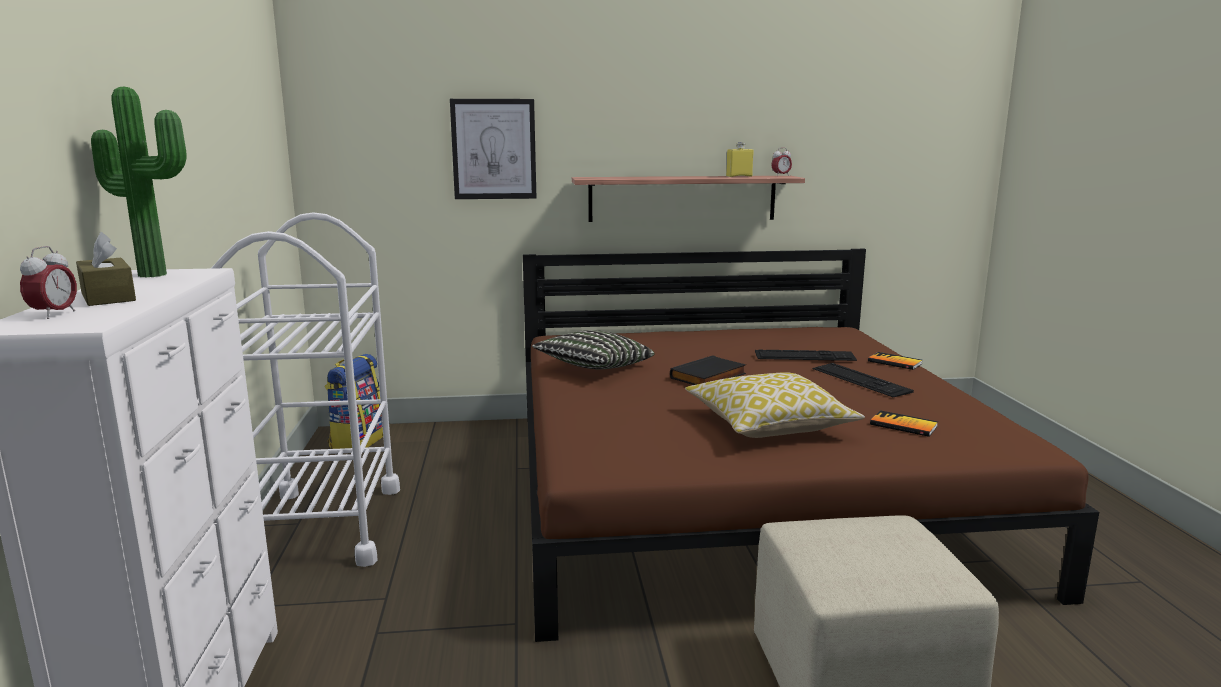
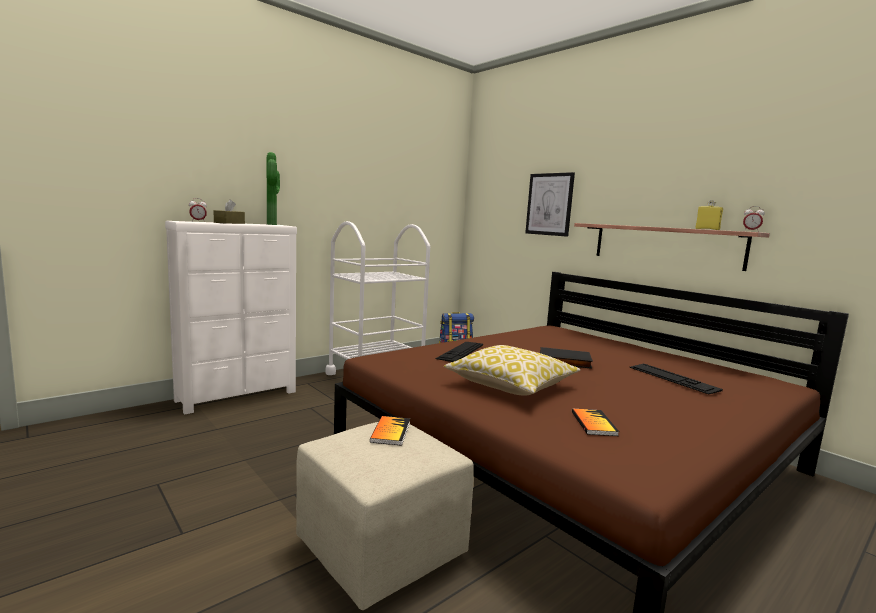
camera: 55 degrees right, 5 degrees down
(594, 368) = (521, 340): pillow -> none
(860, 380) = (666, 401): keyboard -> keyboard (460, 351)
(894, 362) = (748, 409): book -> book (390, 432)

